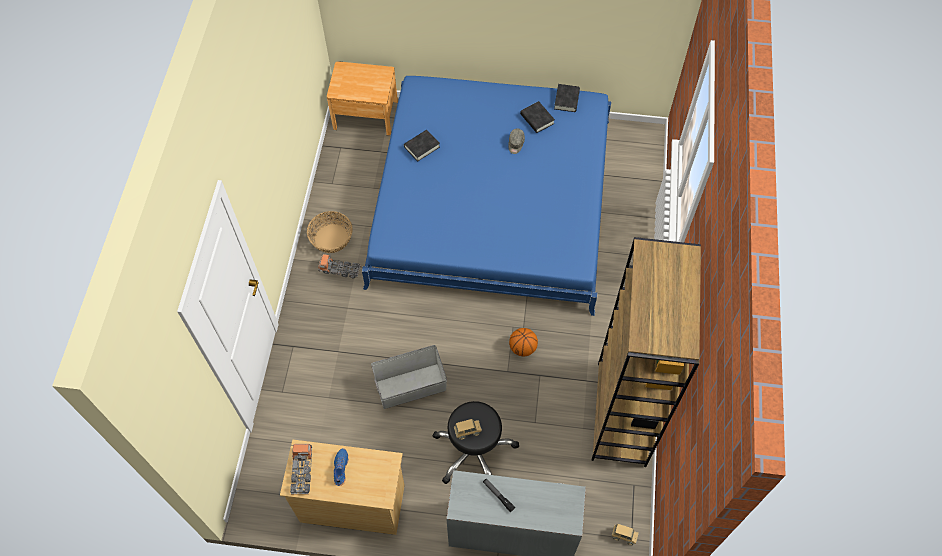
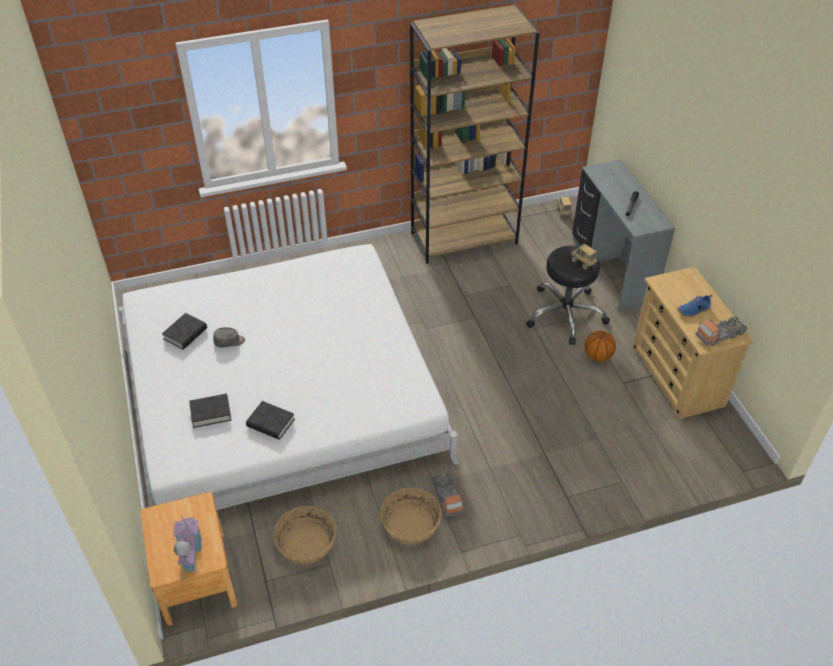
camera: 115 degrees left, 15 degrees down
(346, 83) = (190, 553): none -> toy house
(353, 175) = (306, 544): none -> basket
(411, 386) = (538, 379): grey storage box -> none
(491, 201) = (282, 394): blue bed -> white bed
(522, 348) = (444, 315): basketball -> basketball (598, 356)
(566, 100) = (146, 318): black book -> black book (211, 412)

